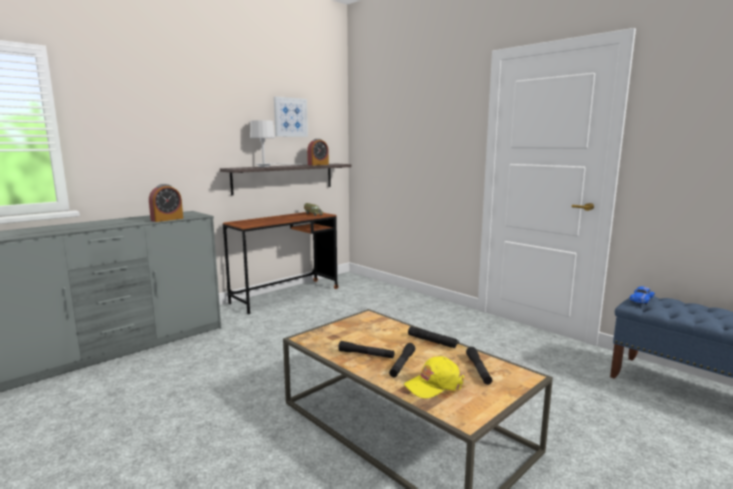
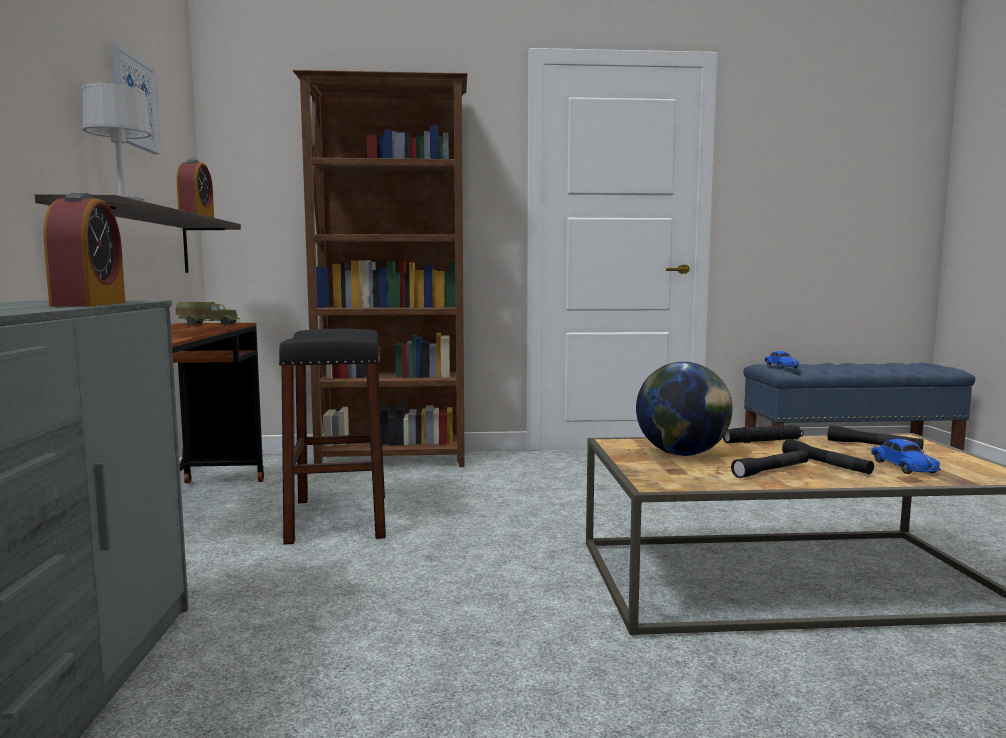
camera: 50 degrees left, 5 degrees down
(321, 314) = (338, 518): none -> black stool
(367, 331) = (682, 455): none -> globe
(402, 295) = (393, 461): none -> brown bookcase
(434, 385) = (904, 467): yellow cap -> blue toy car

